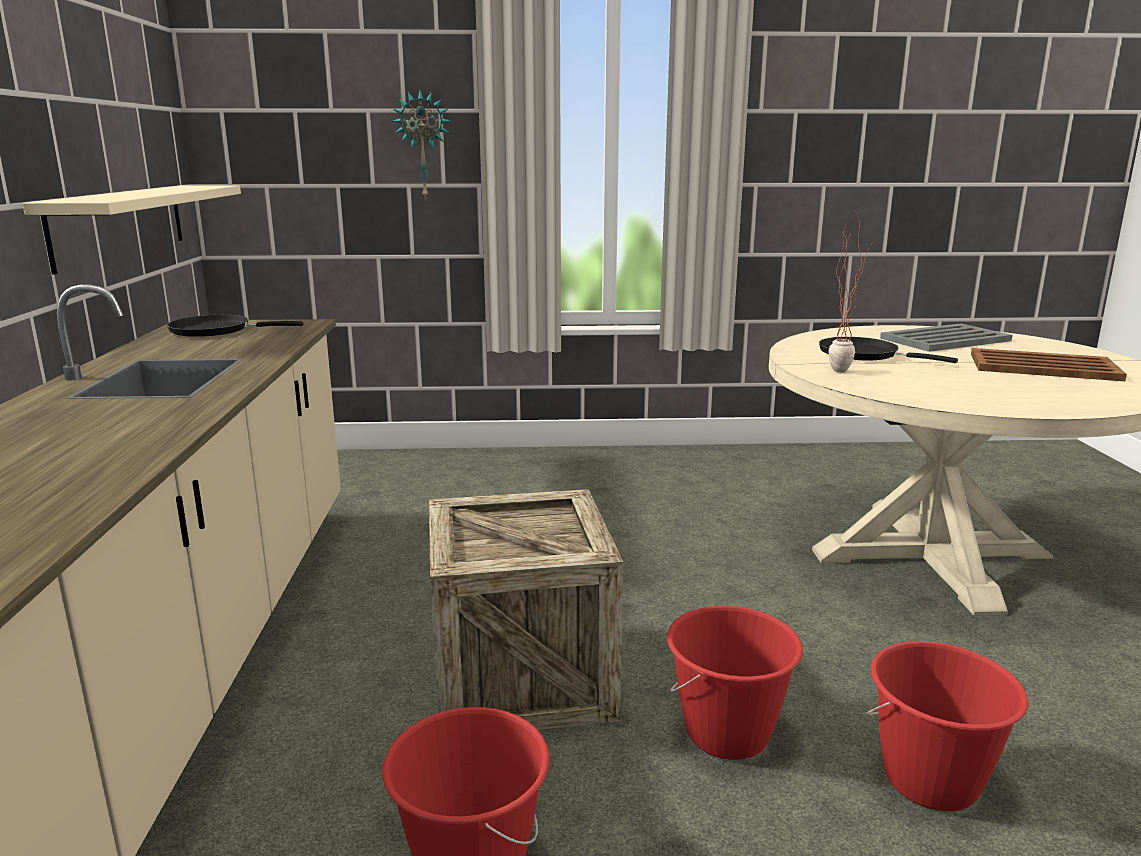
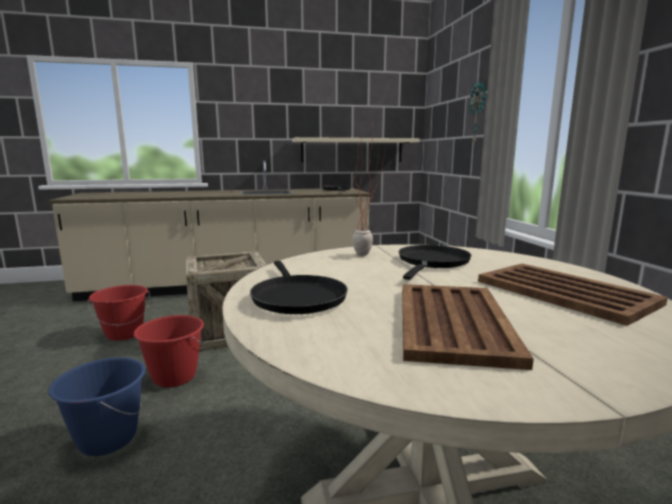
camera: 80 degrees right, 5 degrees down
(931, 781) = (107, 439): red bucket -> blue bucket
(944, 339) = (562, 292): grey tray -> brown tray
(1024, 397) = (297, 297): none -> black frying pan

